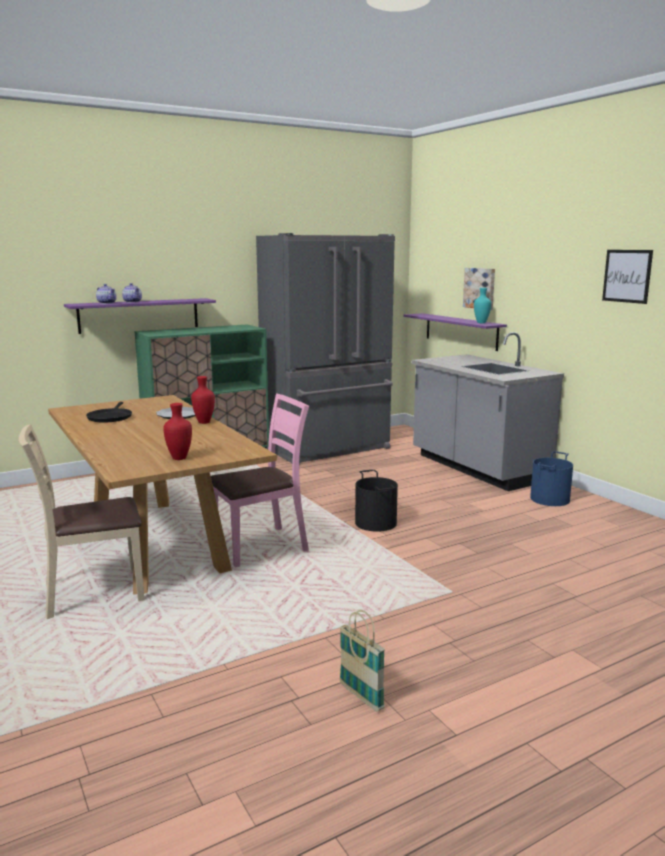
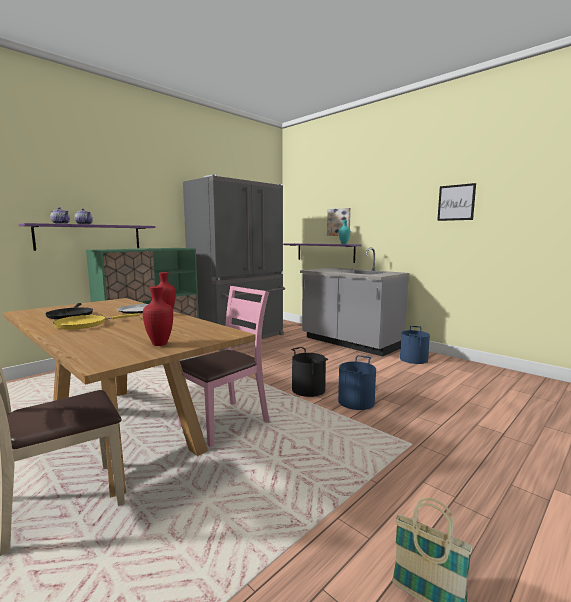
camera: 15 degrees left, 5 degrees down
(121, 430) = (85, 324): none -> yellow frying pan
(425, 542) = (356, 401): none -> blue bucket

